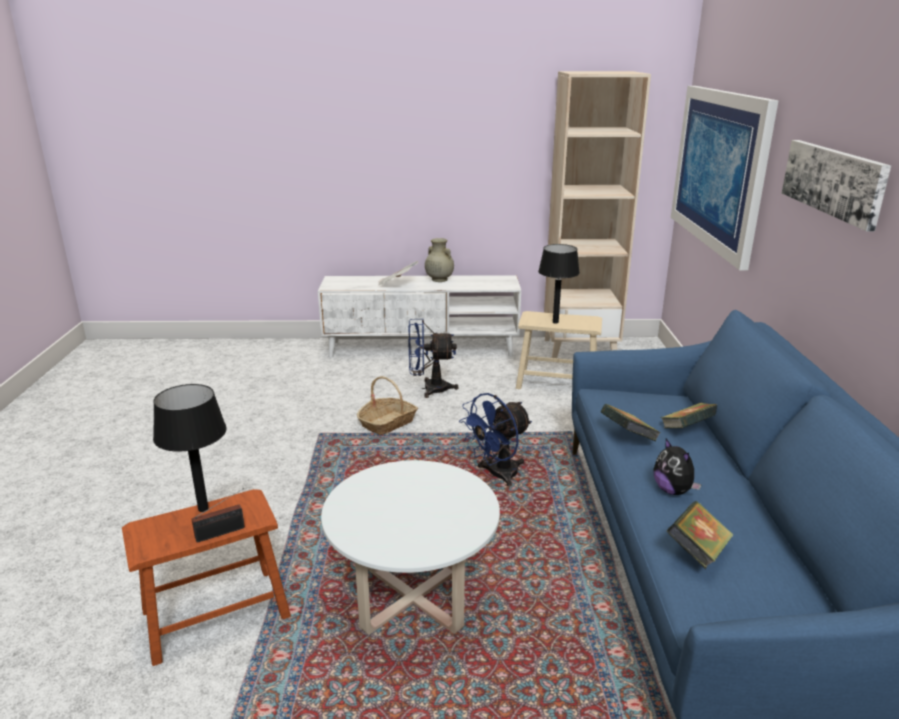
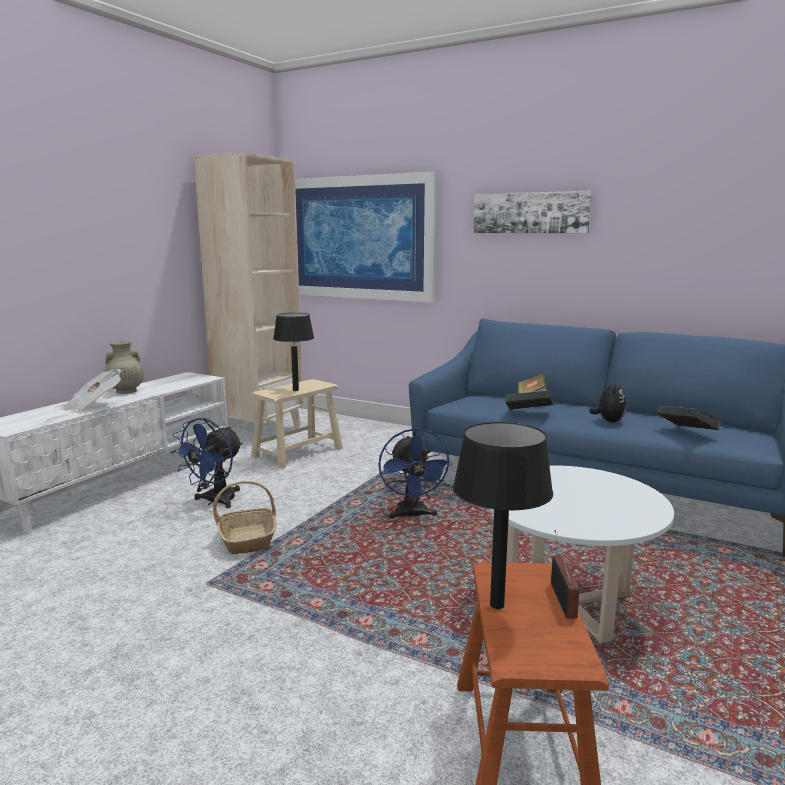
camera: 60 degrees left, 10 degrees down
(673, 490) = (609, 421): plush toy -> plush toy turned 75 degrees counterclockwise

